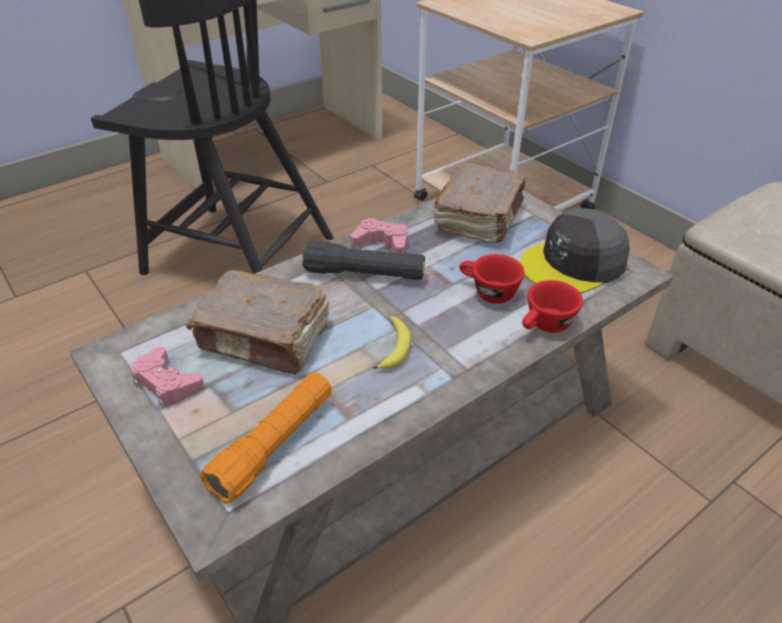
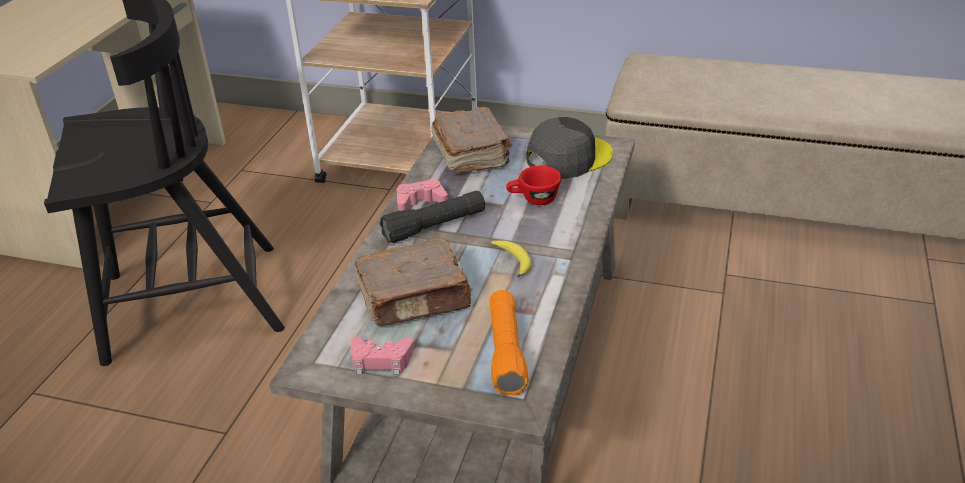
camera: 35 degrees left, 5 degrees down
(545, 326) = (592, 203): red cup -> none
(574, 264) = (568, 157): grey cap -> grey cap turned 150 degrees counterclockwise

